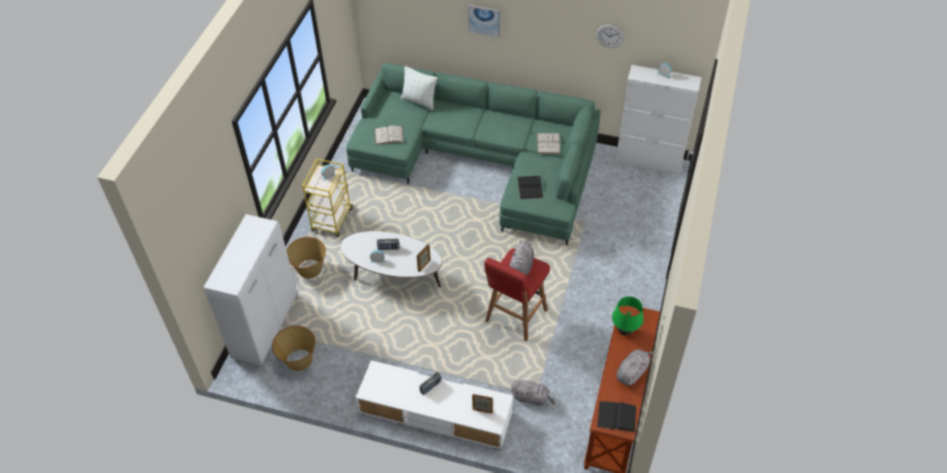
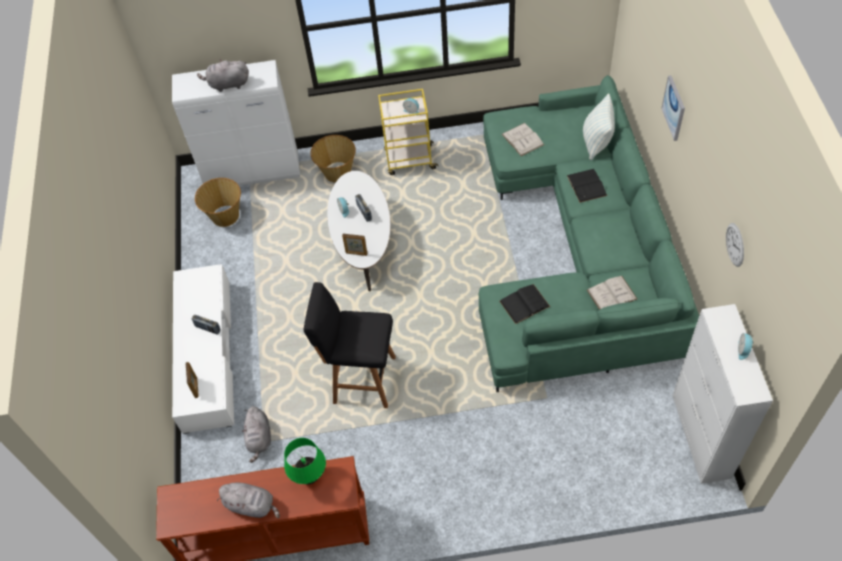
camera: 70 degrees right, 5 degrees up
(515, 317) = (361, 379): red stool -> black stool
(521, 268) = (361, 334): grey plush toy -> grey plush toy (227, 84)
(616, 416) = (182, 509): black book -> black book (586, 185)

